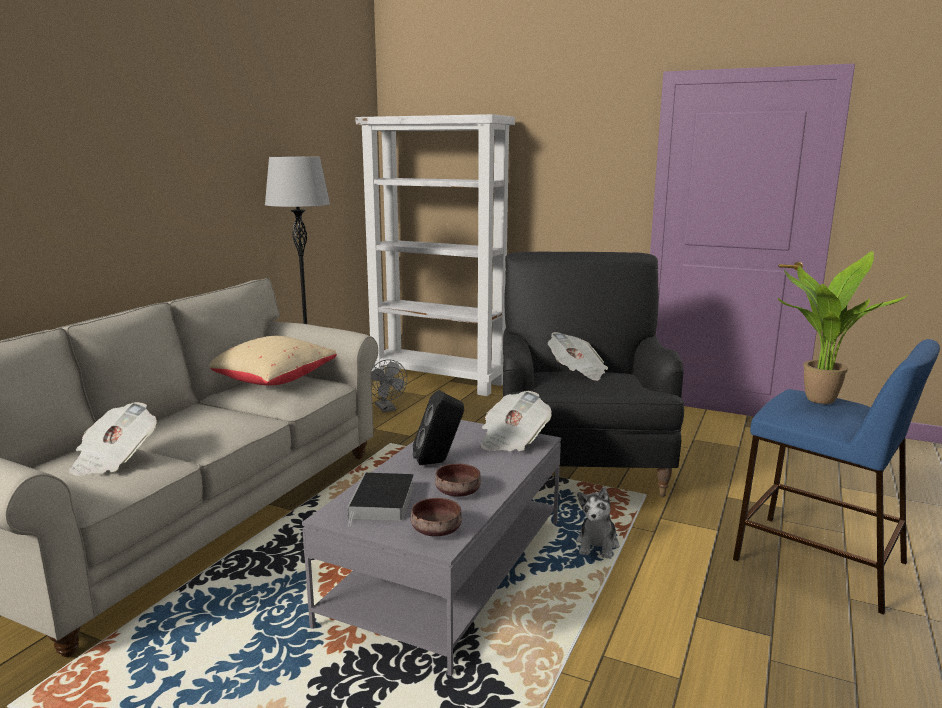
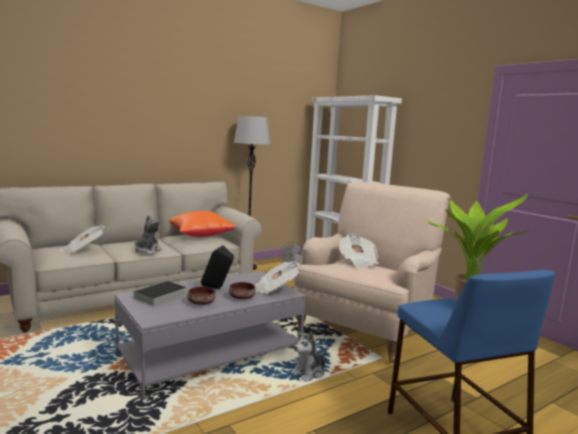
camera: 30 degrees right, 5 degrees down
(232, 431) = (147, 251): none -> plush toy
(272, 380) = (200, 235): beige pillow -> orange pillow
(437, 530) = (161, 314): brown bowl -> brown bowl (242, 297)
(580, 463) = (365, 328): black armchair -> beige armchair

